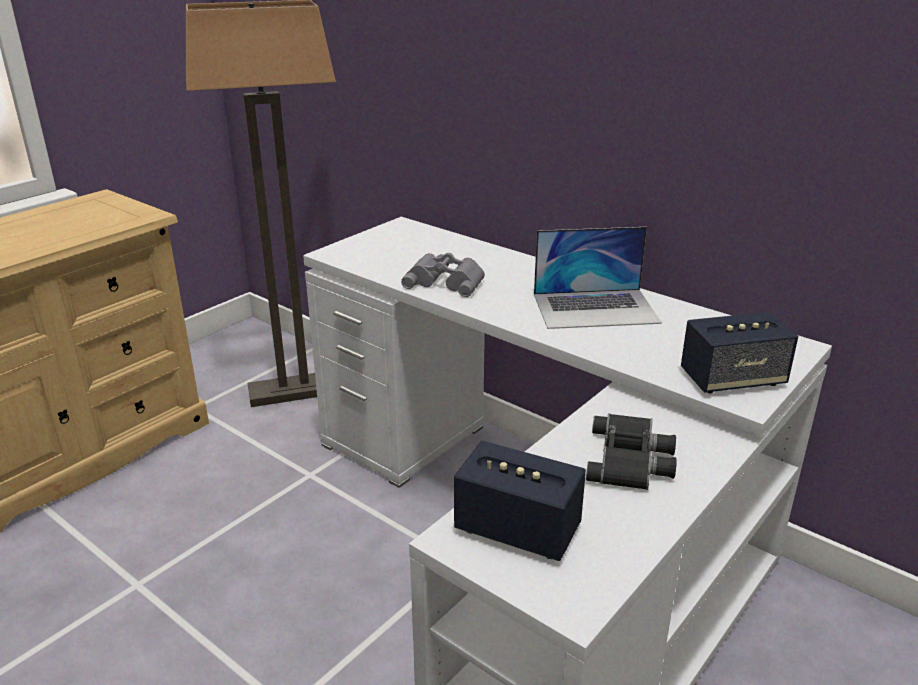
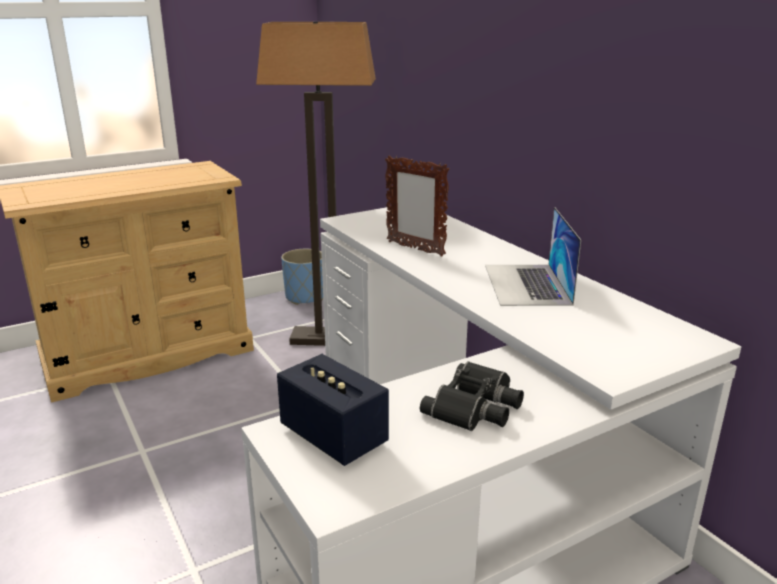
camera: 20 degrees right, 5 degrees down
(236, 341) = (305, 297): none -> blue planter
(446, 281) = (415, 249): grey binoculars -> picture frame
(595, 308) = (527, 284): laptop -> laptop turned 75 degrees clockwise
(732, 379) = (611, 356): speaker -> none

